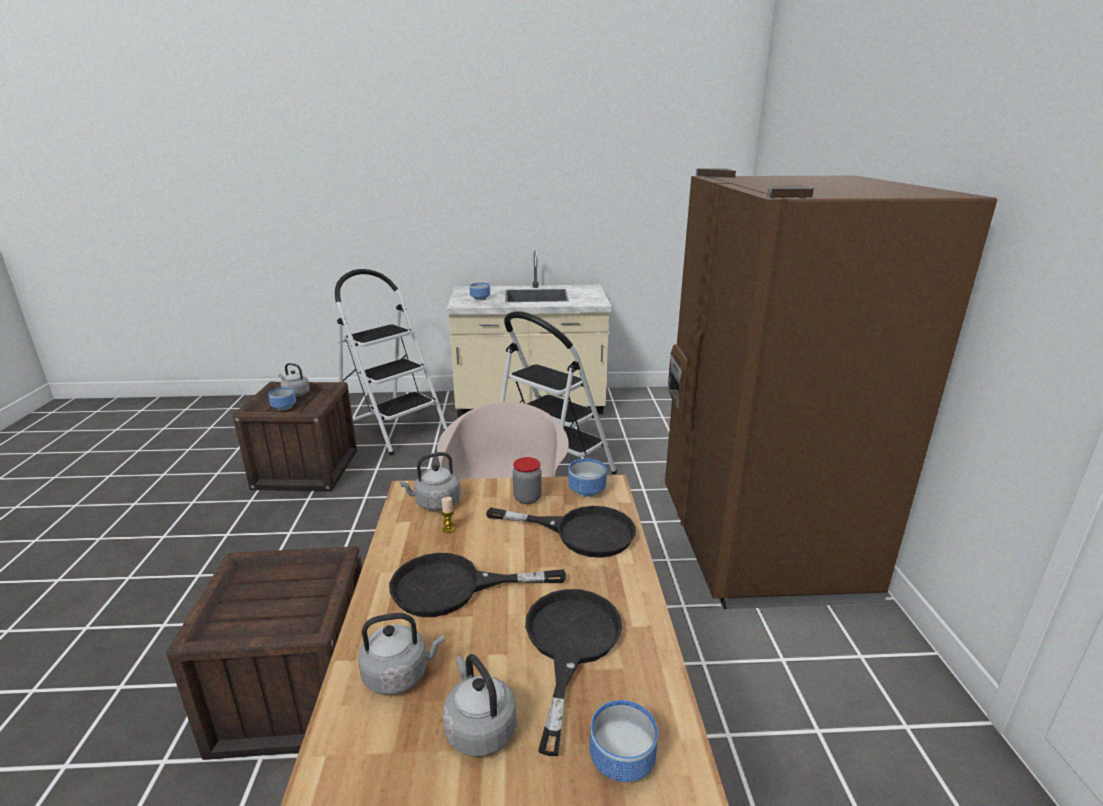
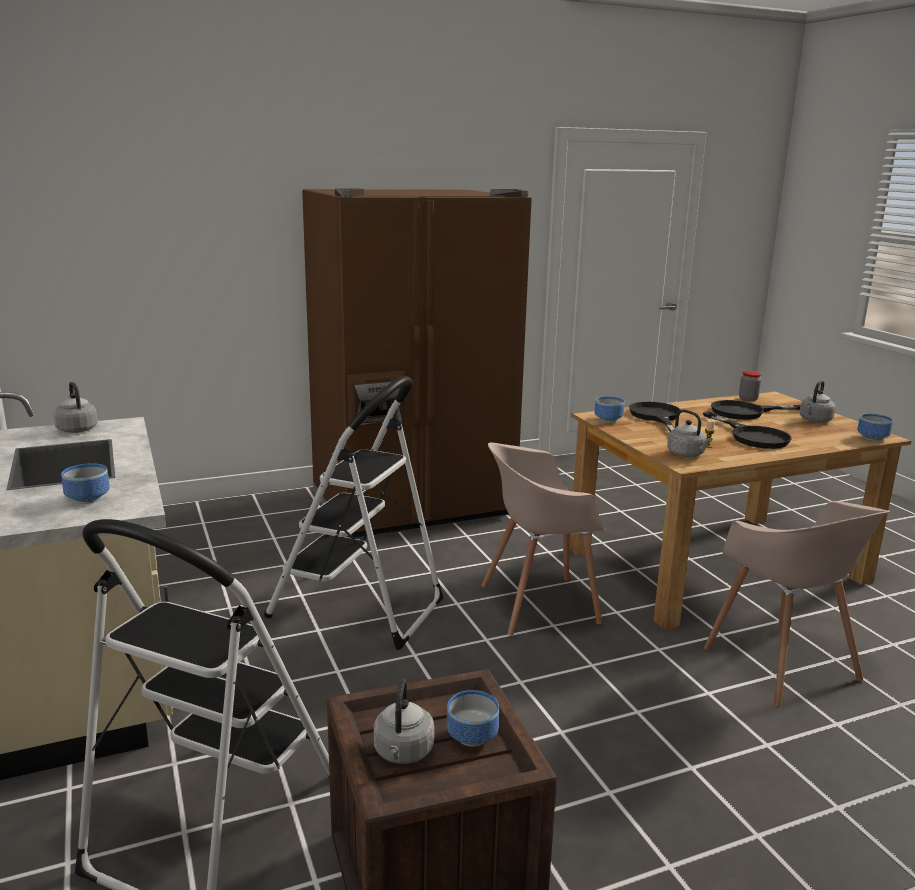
camera: 110 degrees left, 5 degrees down
(296, 695) = (781, 666): crate -> beige chair
(399, 674) = (821, 436): grey kettle -> grey kettle (77, 429)
(527, 498) = (641, 432): jar -> jar (748, 399)
(624, 759) = (783, 401): bowl -> bowl (871, 437)

